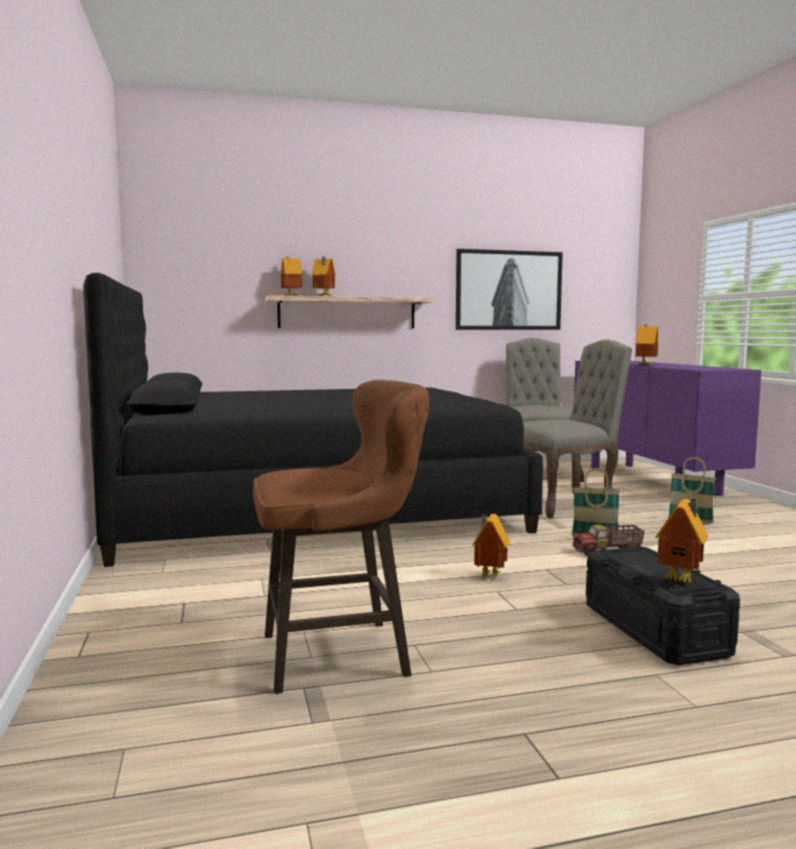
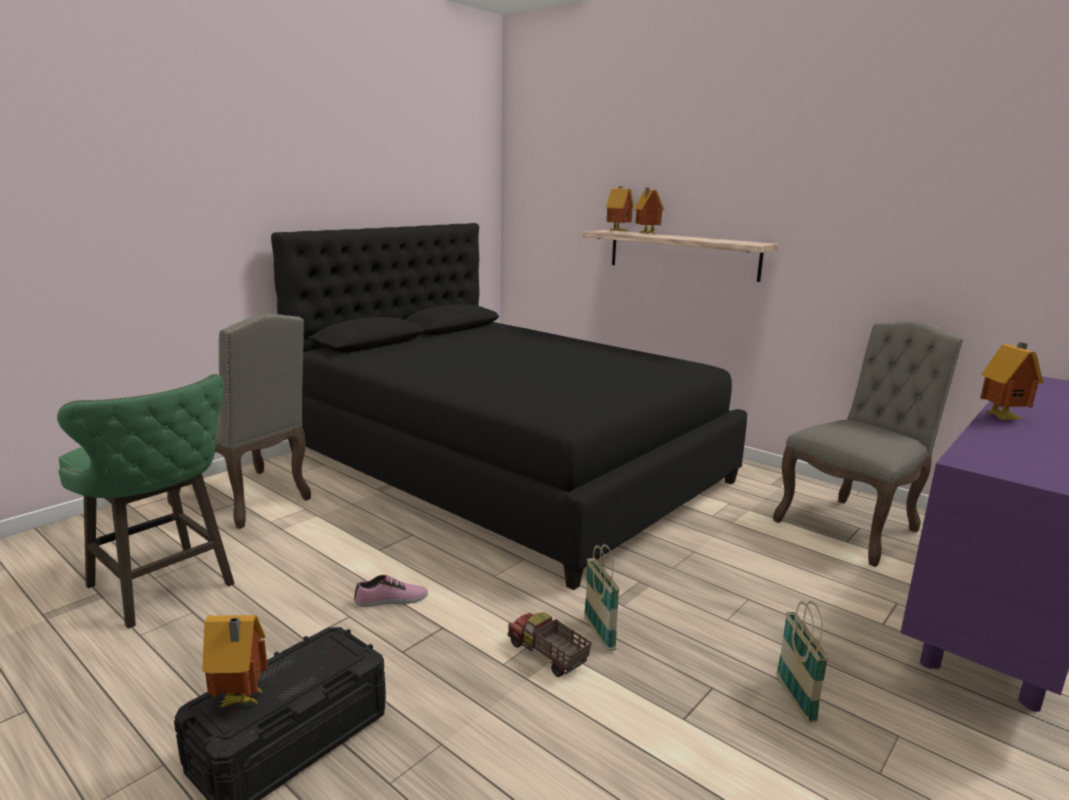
camera: 55 degrees right, 10 degrees up
(342, 653) = (164, 588): brown stool -> green stool
(488, 576) = (391, 600): toy house -> shoe
(508, 290) = (916, 239): picture -> none
(563, 503) = (731, 578): grey chair -> grey chair (247, 500)

